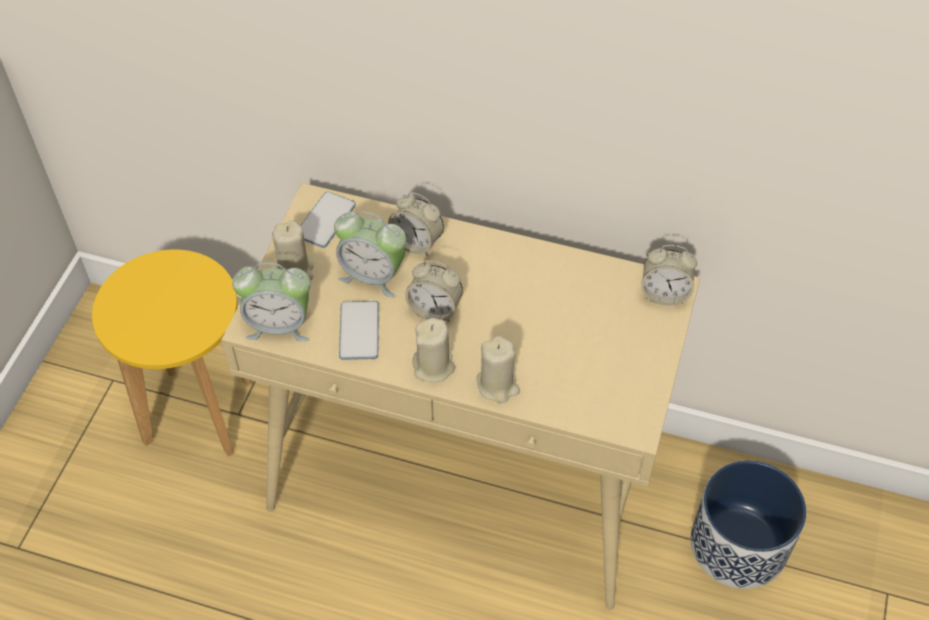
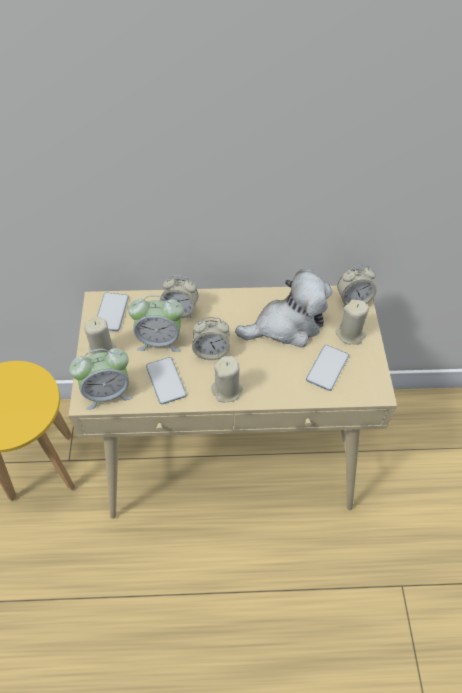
camera: 20 degrees left, 0 degrees up
(497, 385) = (275, 390): beige candle -> beige candle (350, 334)
(553, 303) = (287, 325): none -> plush toy
(582, 376) = (327, 368): none -> phone
(739, 544) = (406, 444): planter -> none

